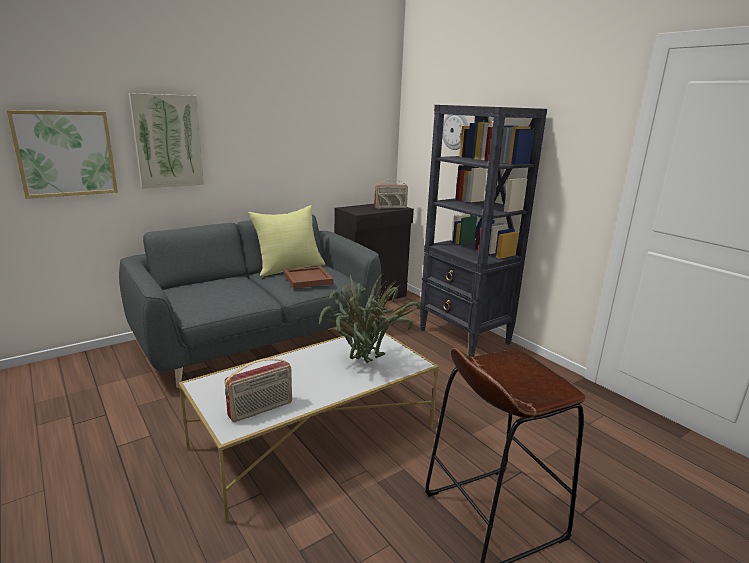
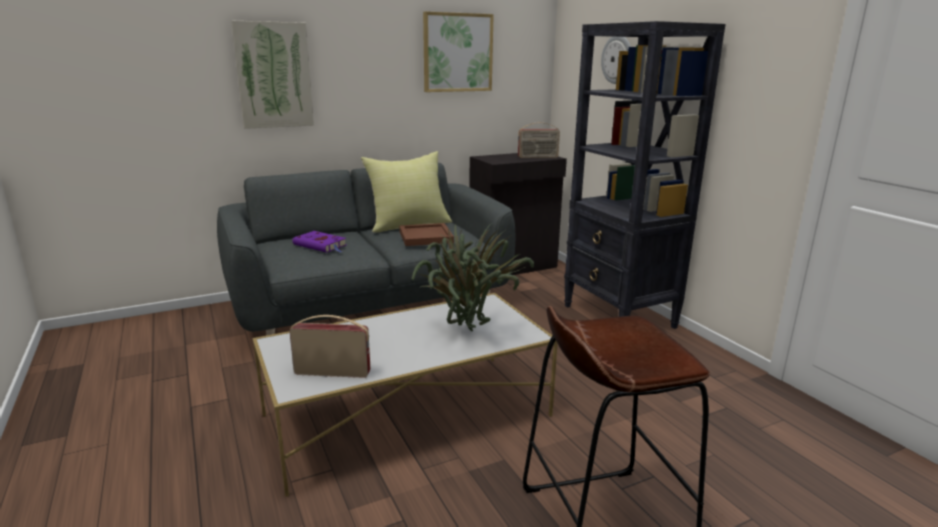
camera: 10 degrees right, 0 degrees up
(65, 153) = (163, 88): picture -> picture (457, 52)
(219, 291) = (321, 245): none -> purple book
(261, 410) = (333, 372): radio -> radio turned 150 degrees counterclockwise

